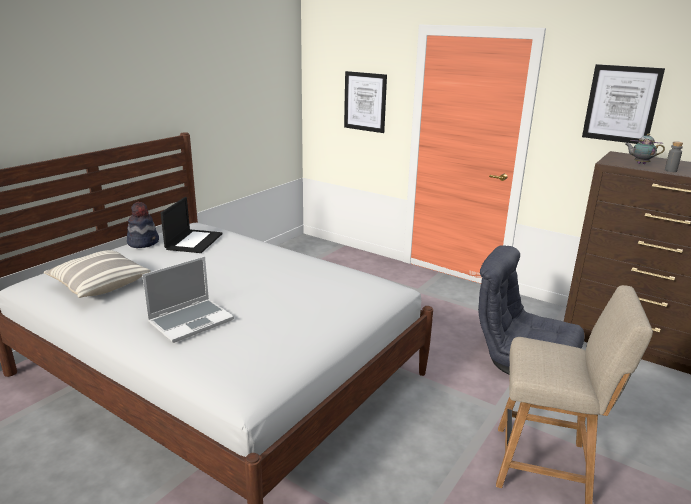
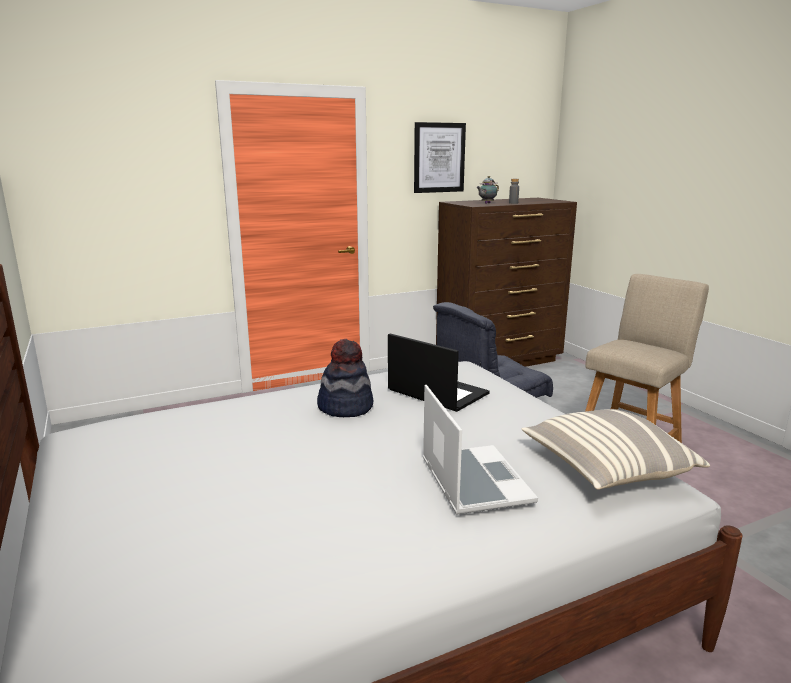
camera: 60 degrees left, 5 degrees down
(99, 285) = (239, 555): pillow -> pillow (606, 468)
(143, 242) = (90, 484): hat -> hat (345, 407)
(194, 241) = (171, 437): laptop -> laptop (436, 392)
(365, 101) = (144, 191): picture -> none

